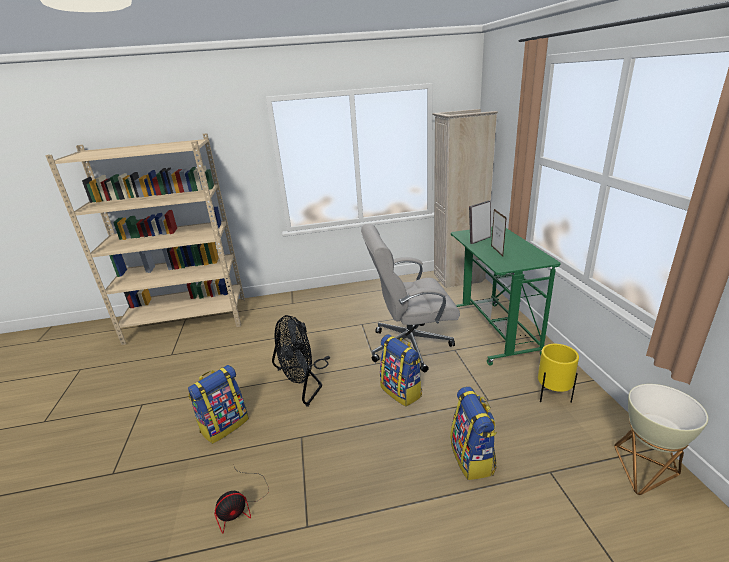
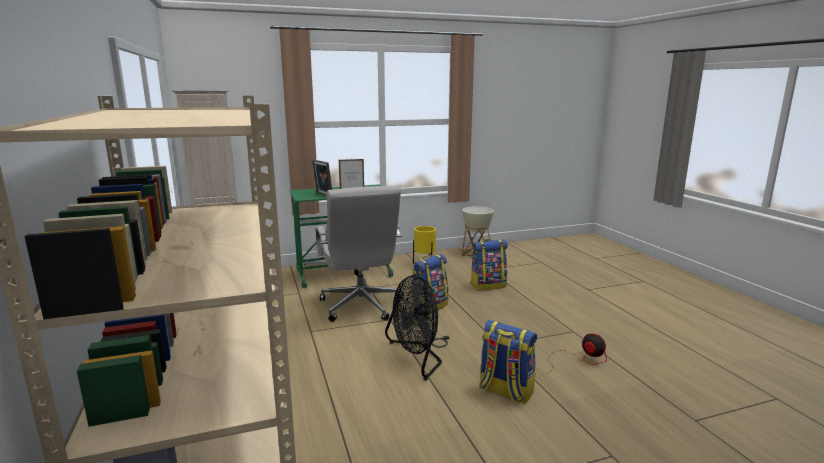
camera: 100 degrees left, 10 degrees down
(303, 379) = (420, 355): black fan -> black fan turned 105 degrees clockwise

